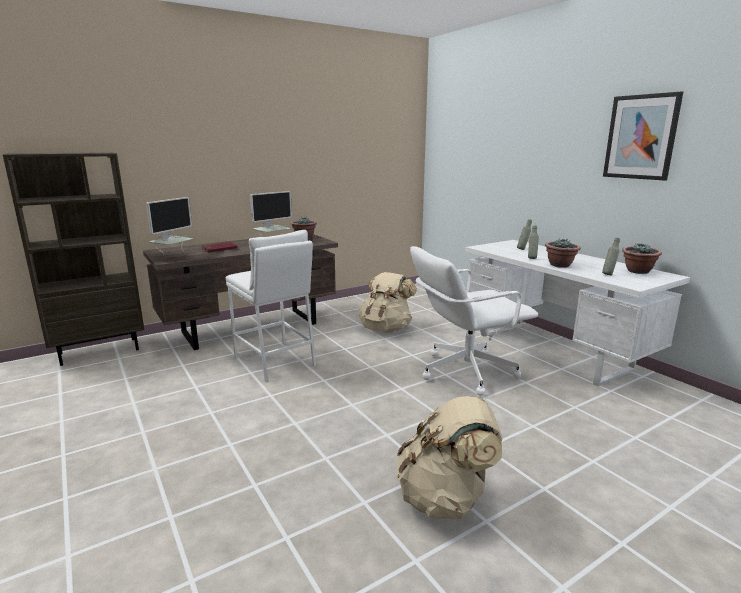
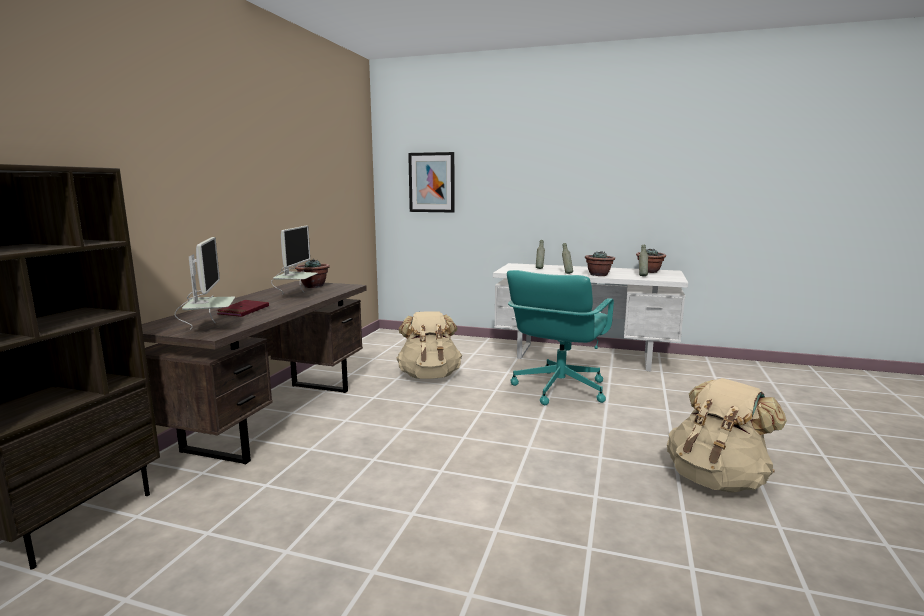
camera: 40 degrees left, 5 degrees down
(274, 361) = (376, 439): white stool -> none
(465, 371) = (558, 389): white office chair -> turquoise office chair
(641, 137) = (627, 164): picture -> picture (432, 182)

